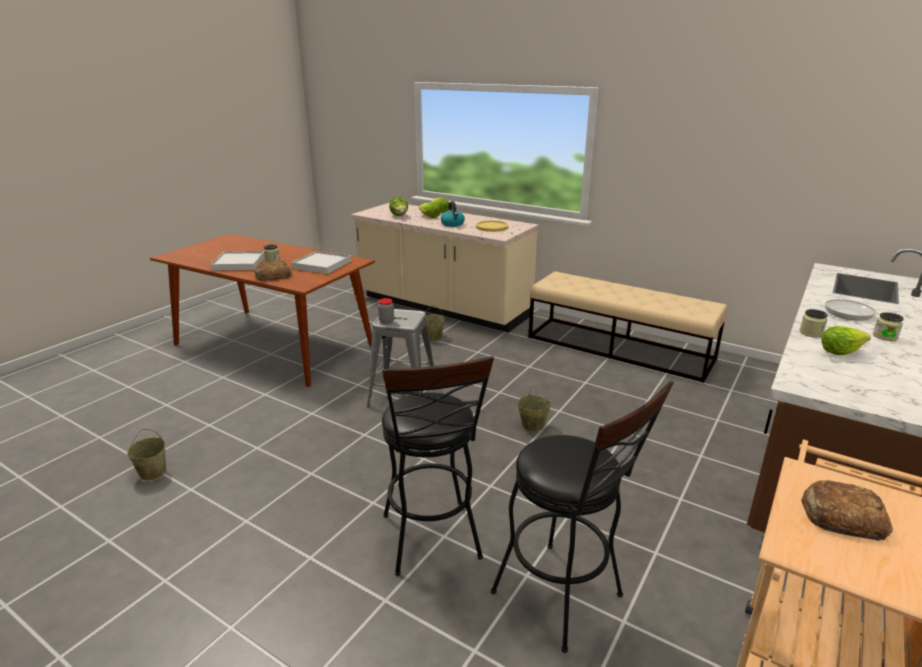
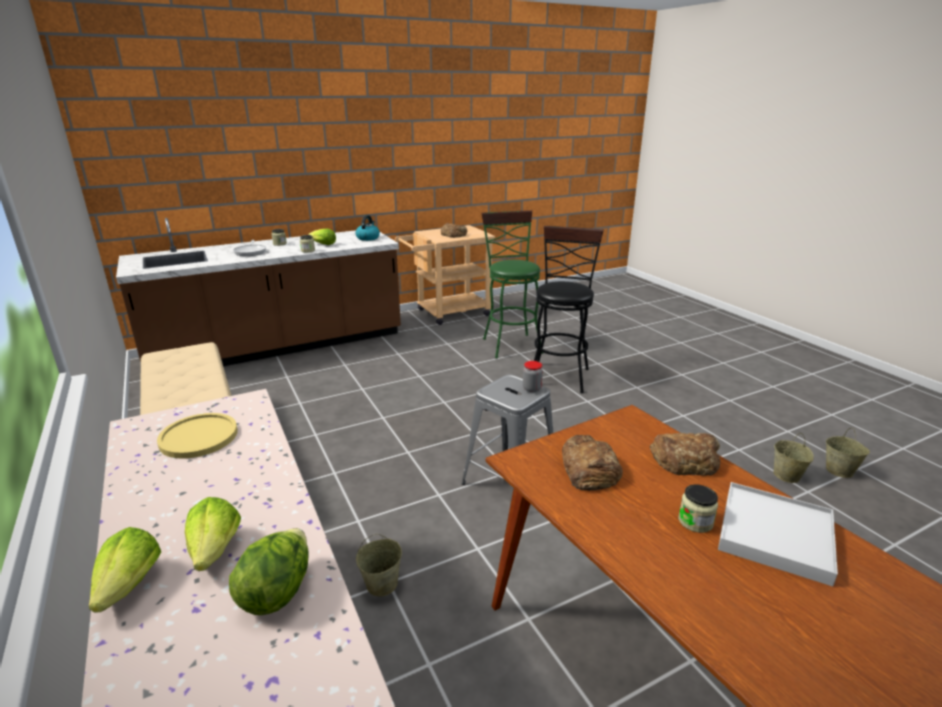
camera: 150 degrees left, 0 degrees up
(322, 265) = (589, 469): white tray -> bread
(453, 224) = (238, 477): kettle -> kettle (368, 238)
(532, 425) = (422, 413): beige bucket -> beige bucket (840, 471)
(566, 600) = (510, 343): black stool -> green stool

